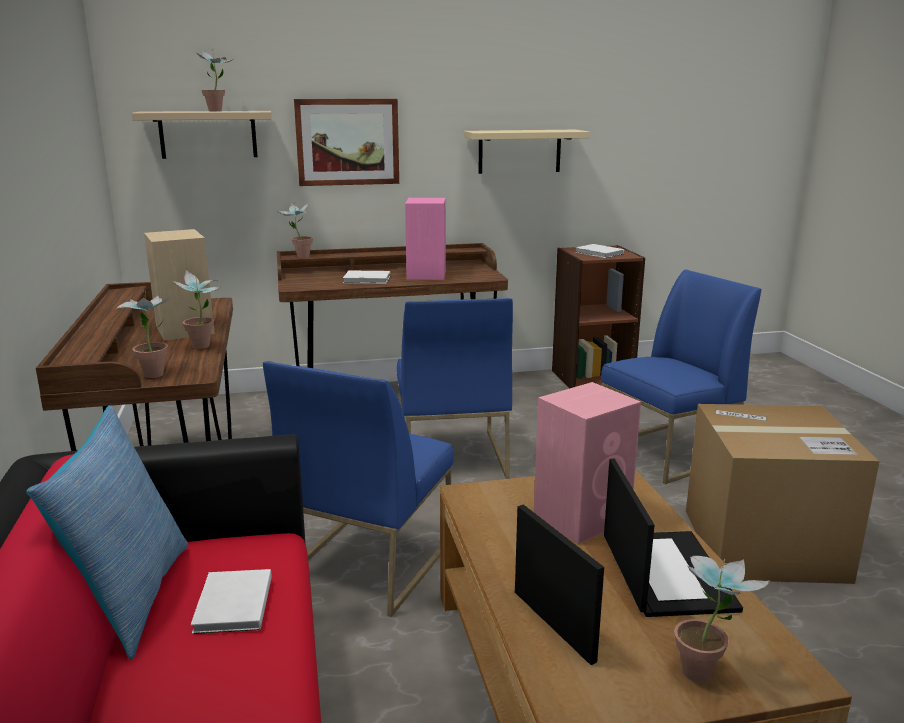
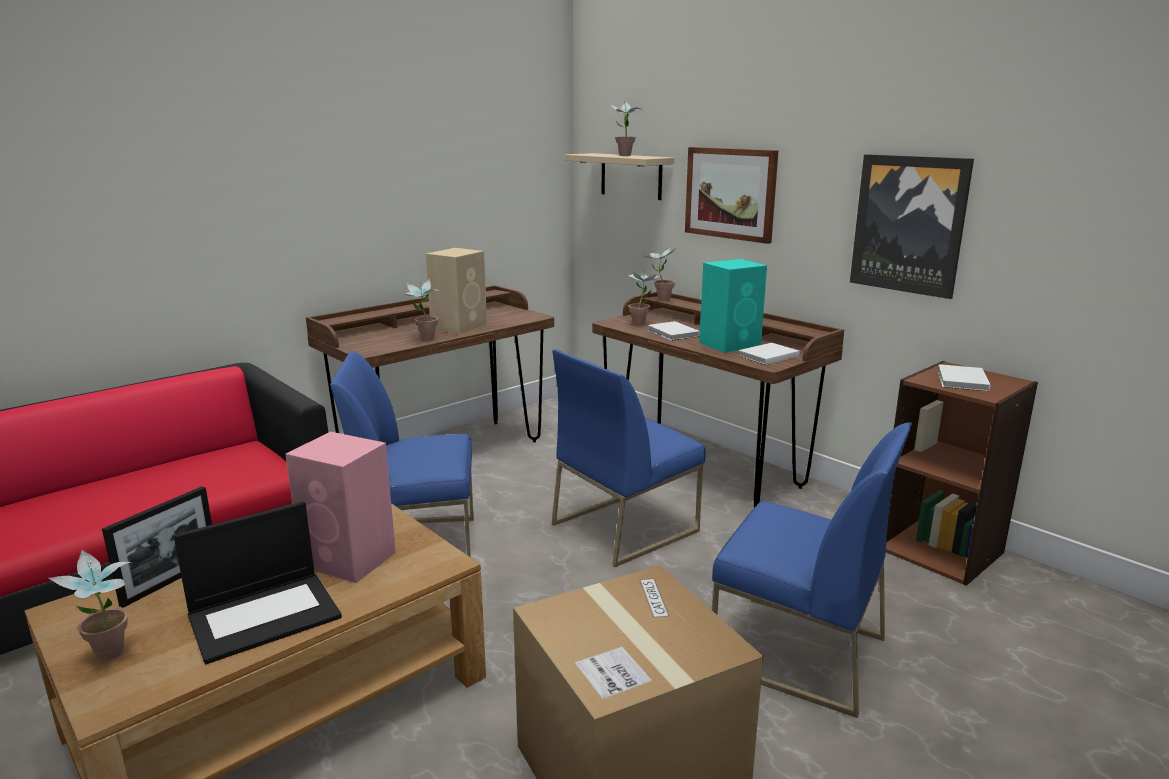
camera: 60 degrees right, 0 degrees up
(129, 598) = (195, 455): pillow -> none
(154, 372) = (364, 343): potted plant -> potted plant (642, 323)
(231, 606) = (191, 481): white book -> white book (766, 356)
(426, 274) = (731, 344): pink speaker -> turquoise speaker
(519, 151) = (909, 224): beige shelf -> picture

